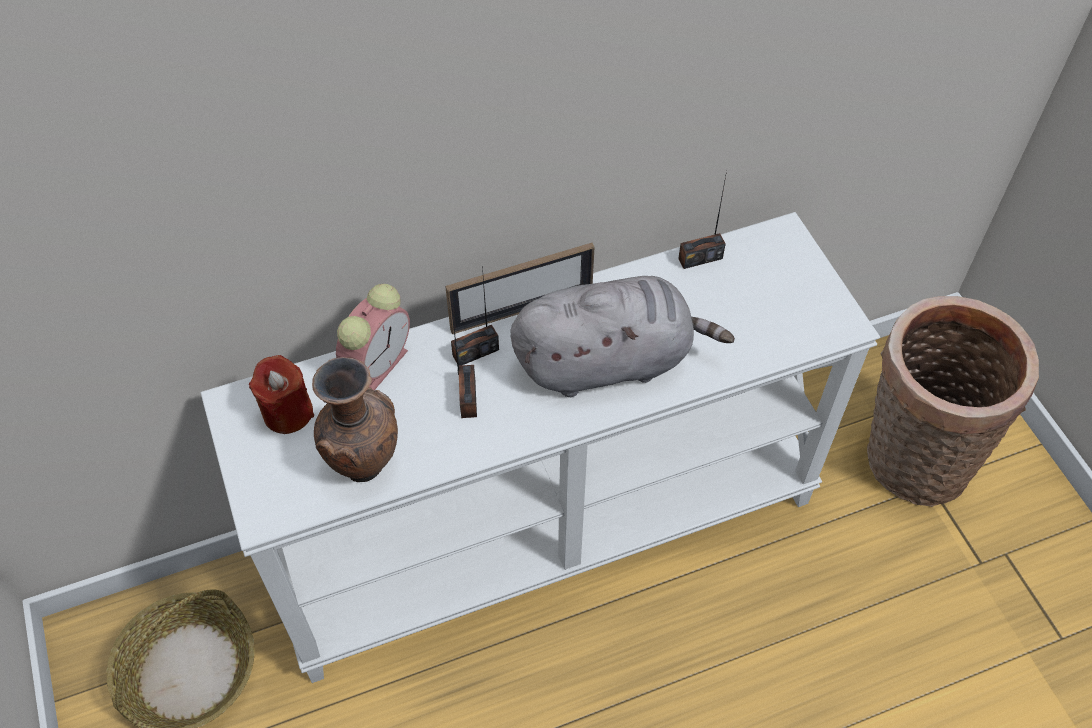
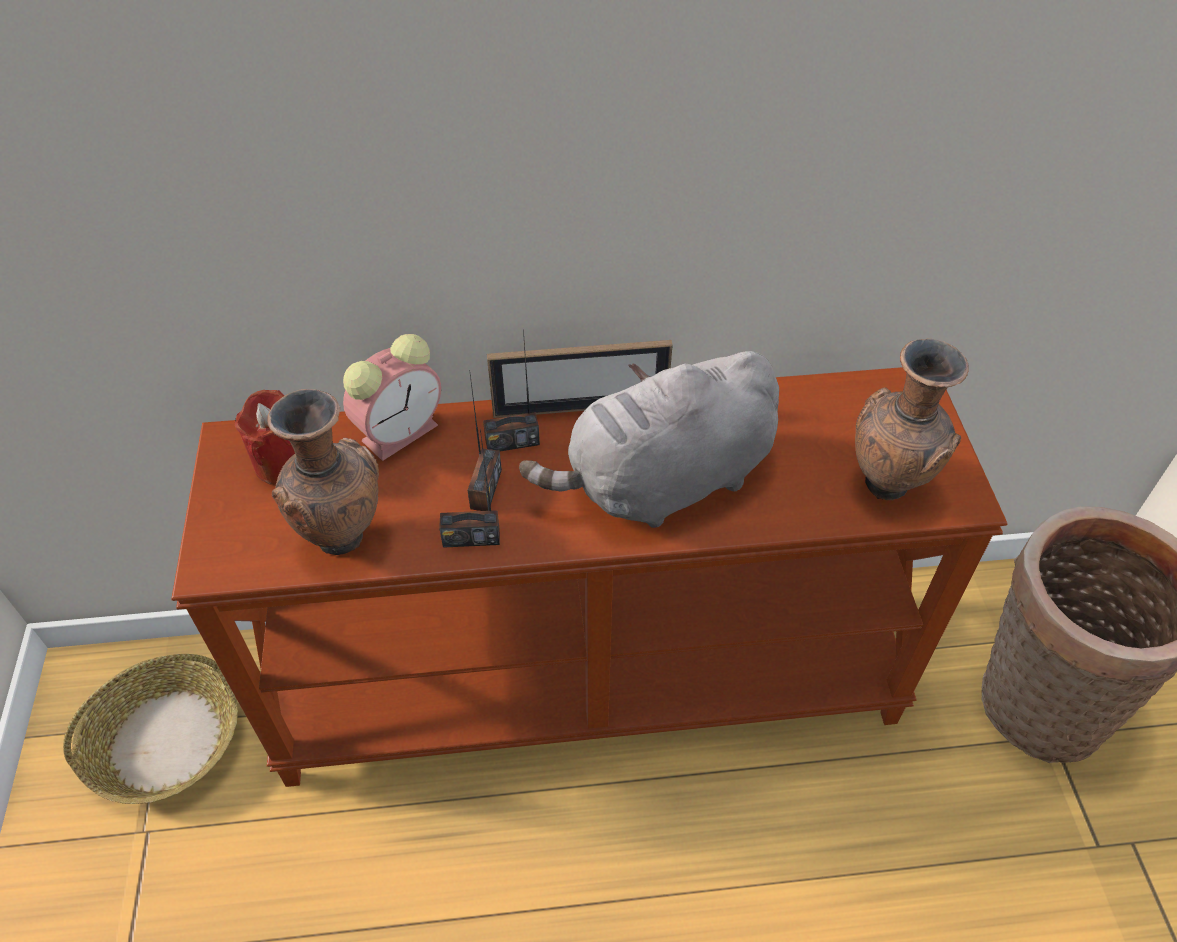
camera: 15 degrees right, 5 degrees down
(546, 525) = (590, 677): white console table -> brown console table
(609, 361) = (663, 483): grey plush toy -> grey plush toy turned 150 degrees clockwise
(700, 258) = (805, 393): radio -> radio (471, 537)
(785, 325) = (889, 485): none -> brown vase

